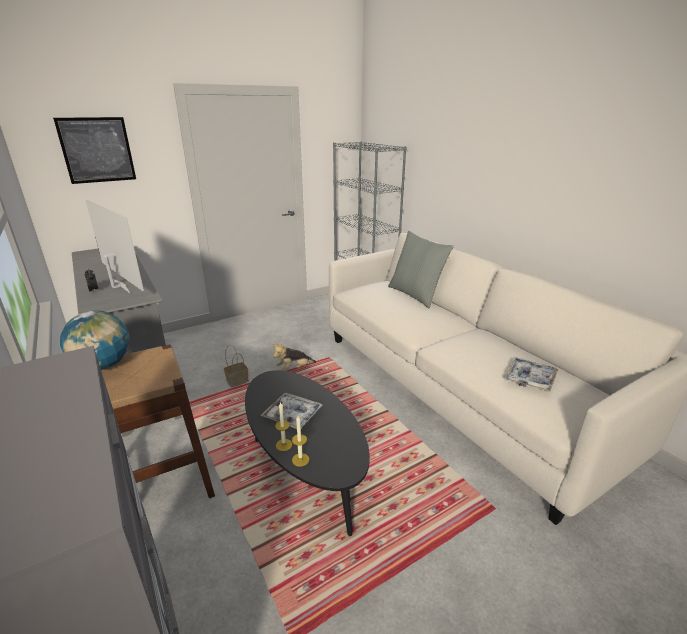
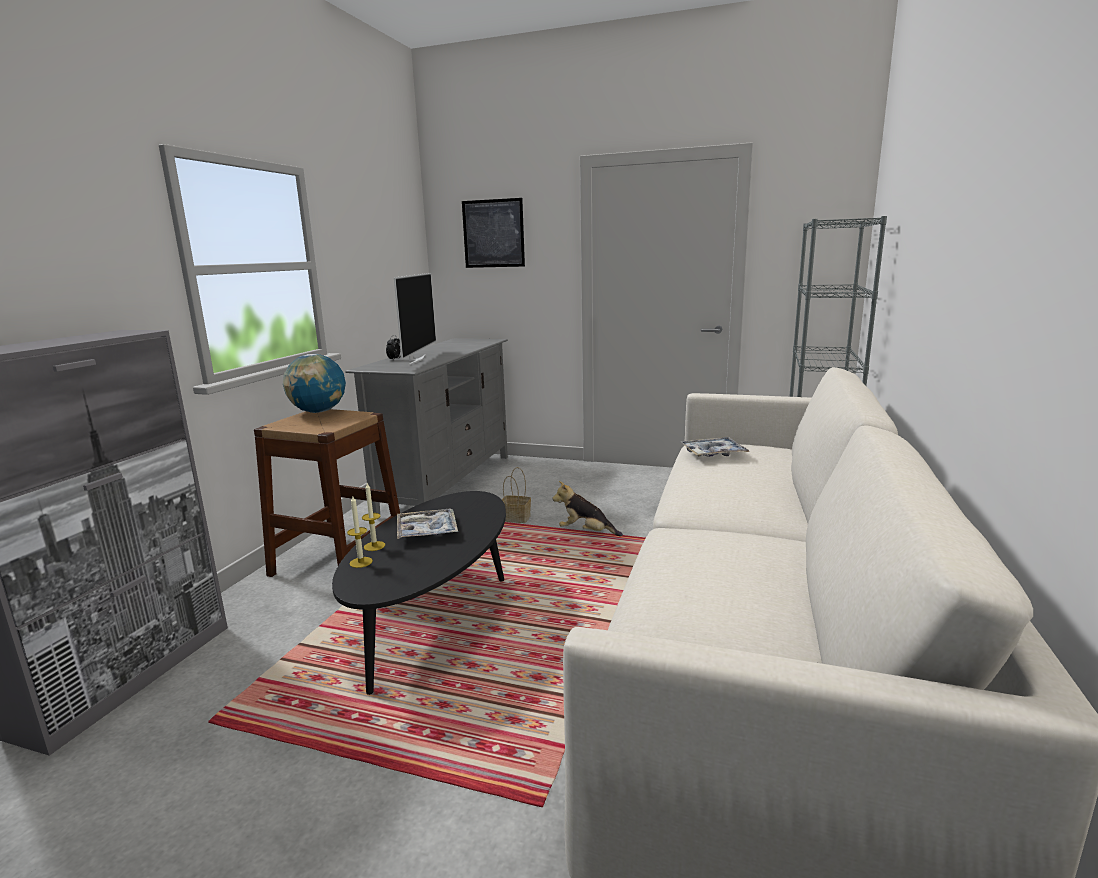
camera: 50 degrees right, 10 degrees down
(416, 295) = (787, 471): grey pillow -> none
(529, 378) = (709, 613): tray -> tray (713, 453)

